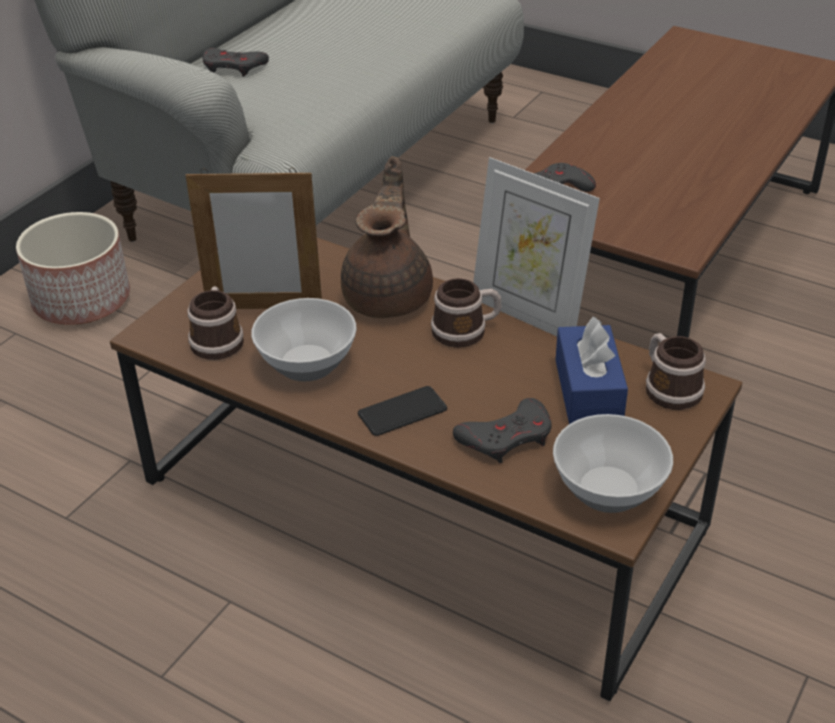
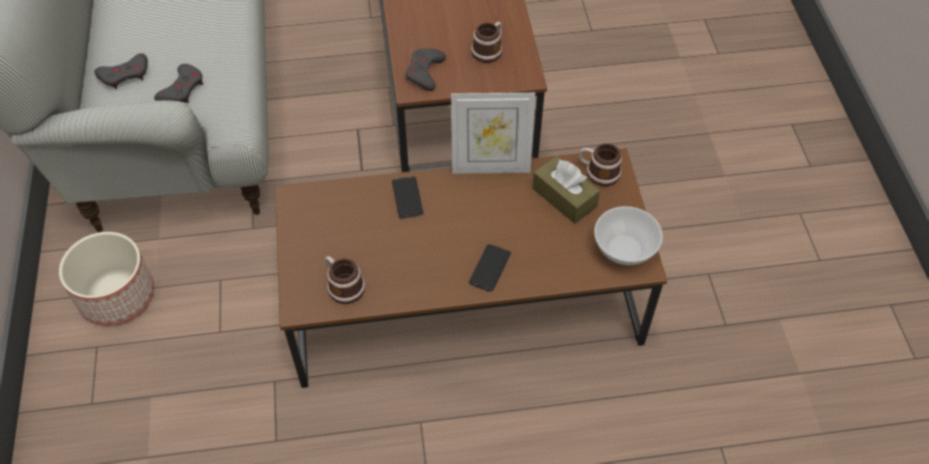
camera: 40 degrees left, 15 degrees up
(264, 308) = (346, 248): picture frame -> none
(309, 362) = (410, 268): bowl -> none
(389, 296) = (407, 198): brown teapot -> phone
(466, 331) = (470, 197): mug -> mug (489, 50)
(507, 437) = (553, 250): grey game controller -> grey game controller (182, 89)
(588, 390) = (564, 197): blue tissue box -> brown tissue box

